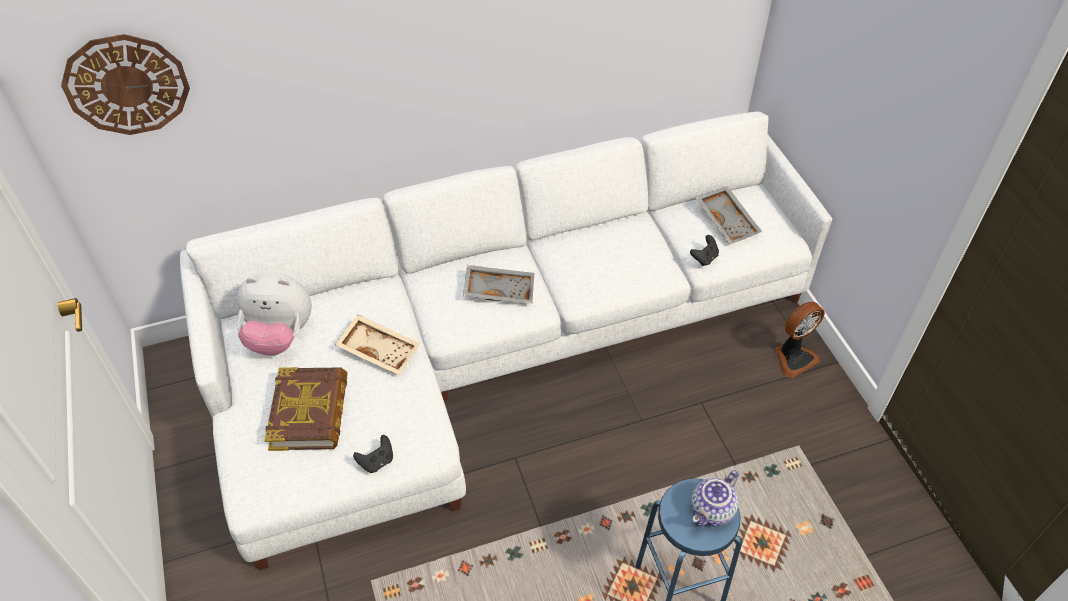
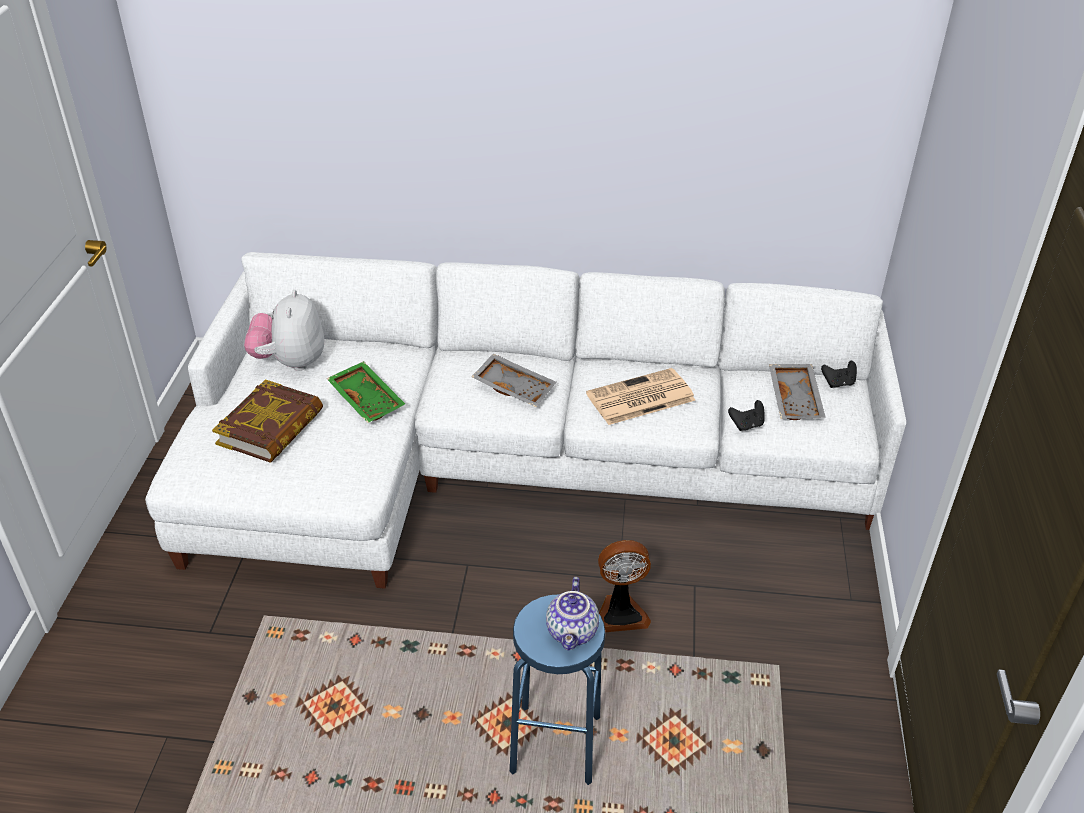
camera: 25 degrees right, 10 degrees down
(126, 85) = (228, 83): wall clock -> none
(280, 336) = (290, 362): plush toy -> plush toy turned 60 degrees clockwise
(377, 461) = (301, 487): black game controller -> black game controller (838, 383)
(380, 349) = (368, 399): beige tray -> green tray
(608, 263) = (639, 398): none -> newspaper
(712, 511) = (573, 632): teapot -> teapot turned 60 degrees counterclockwise
(793, 357) = (829, 580): fan -> fan (620, 612)

